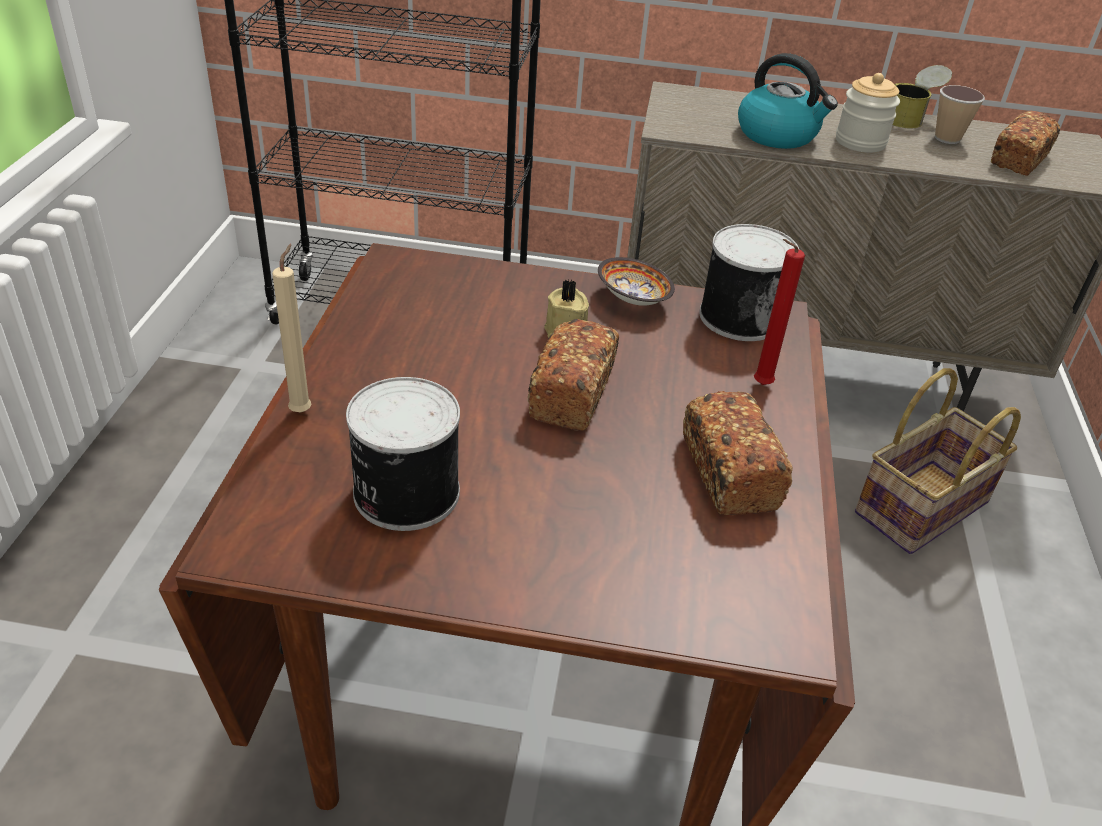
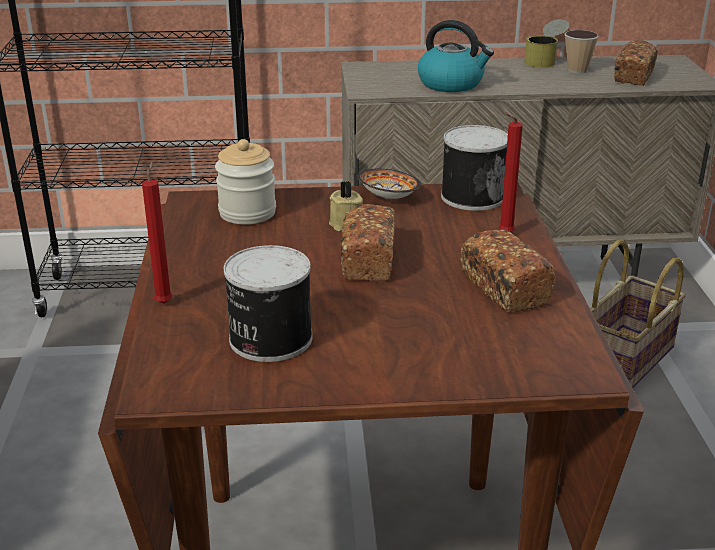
camera: 10 degrees left, 10 degrees down
(303, 410) = (165, 302): beige candle -> red candle
(860, 142) = (514, 80): jar -> jar (247, 213)

